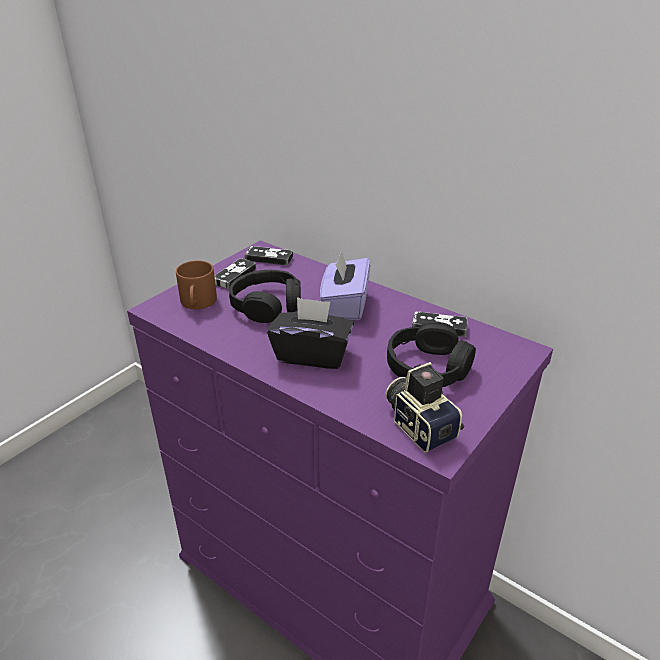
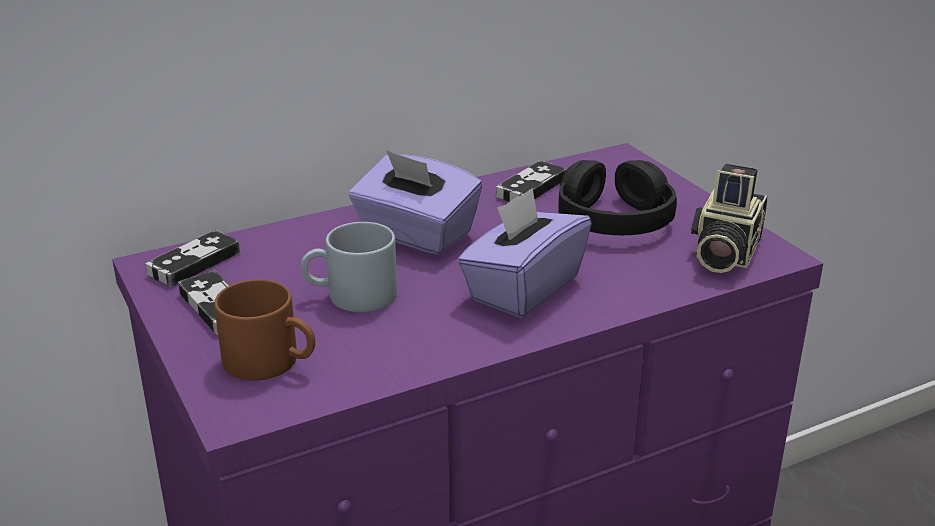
camera: 65 degrees left, 5 degrees down
(267, 305) = (350, 296): black headphones -> grey mug
(312, 354) = (523, 289): black tissue box -> purple tissue box
(420, 424) = (723, 253): camera -> camera turned 60 degrees counterclockwise

